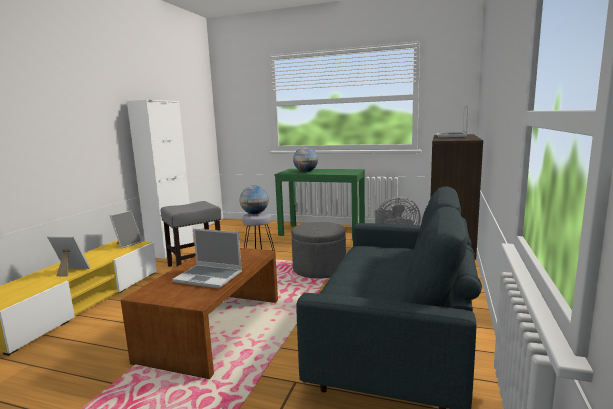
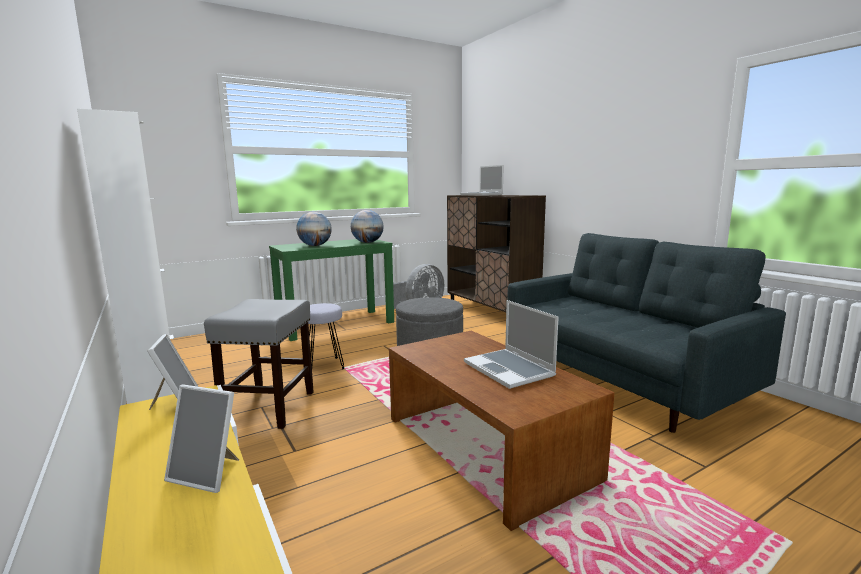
camera: 50 degrees left, 0 degrees up
(70, 271) = (208, 474): picture frame -> picture frame turned 120 degrees counterclockwise
(209, 277) = (510, 370): laptop -> laptop turned 90 degrees clockwise
(255, 214) = (316, 307): globe -> globe (368, 242)

